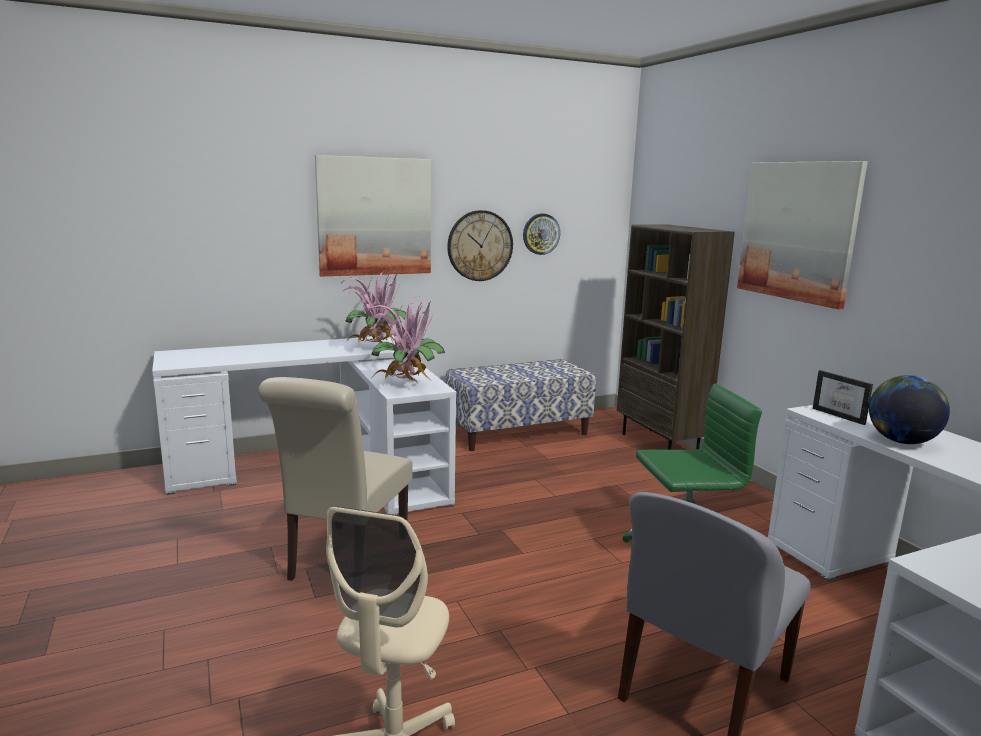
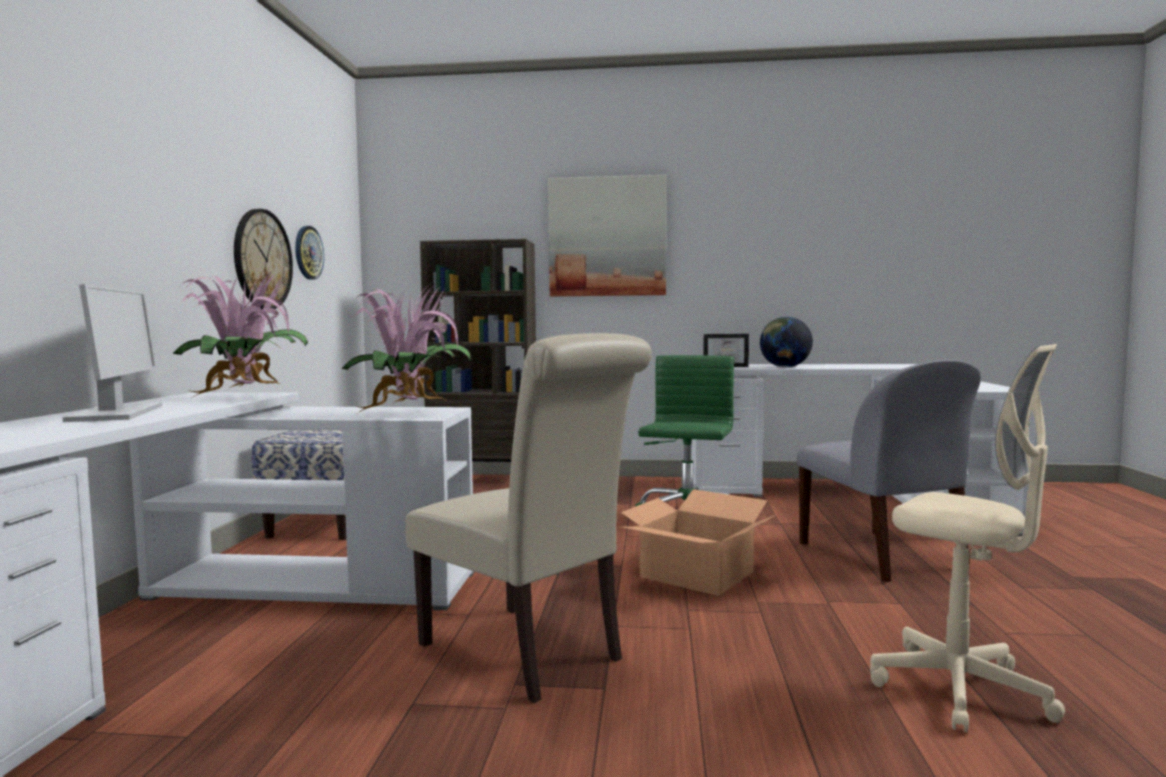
camera: 60 degrees left, 10 degrees down
(295, 349) = (117, 413): none -> monitor
(374, 216) = (155, 192): picture -> none
(533, 590) = (696, 575): none -> cardboard box

